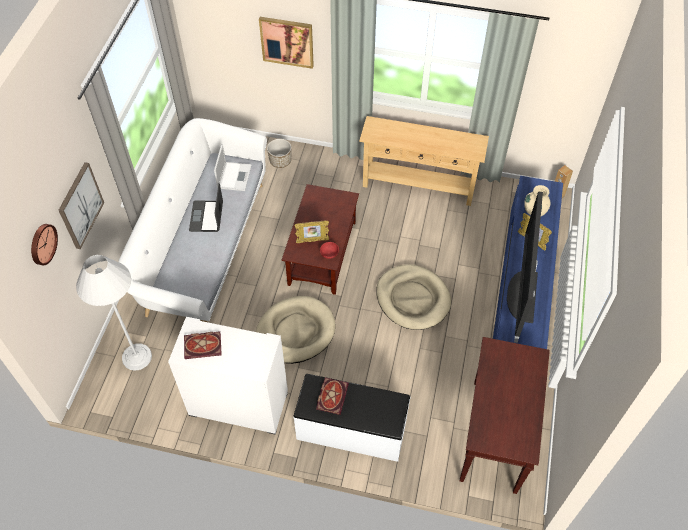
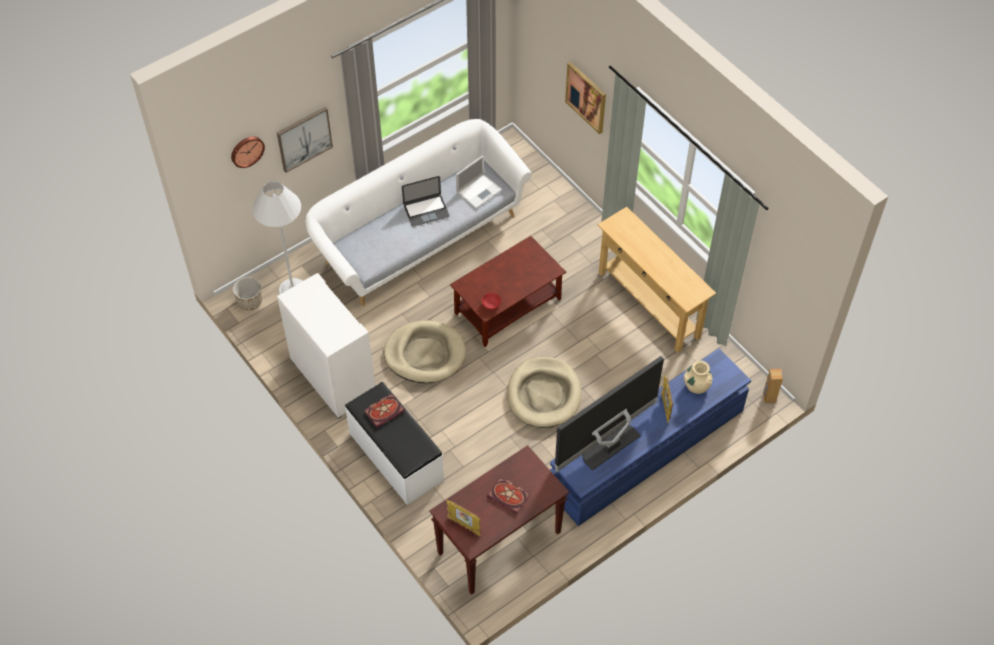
camera: 40 degrees right, 0 degrees up
(204, 345) = (310, 301): book -> book (509, 496)
(206, 216) = (426, 210): laptop -> laptop turned 150 degrees counterclockwise
(280, 161) = (550, 204): planter -> planter (250, 301)
(312, 241) = (488, 285): picture frame -> picture frame (464, 526)

